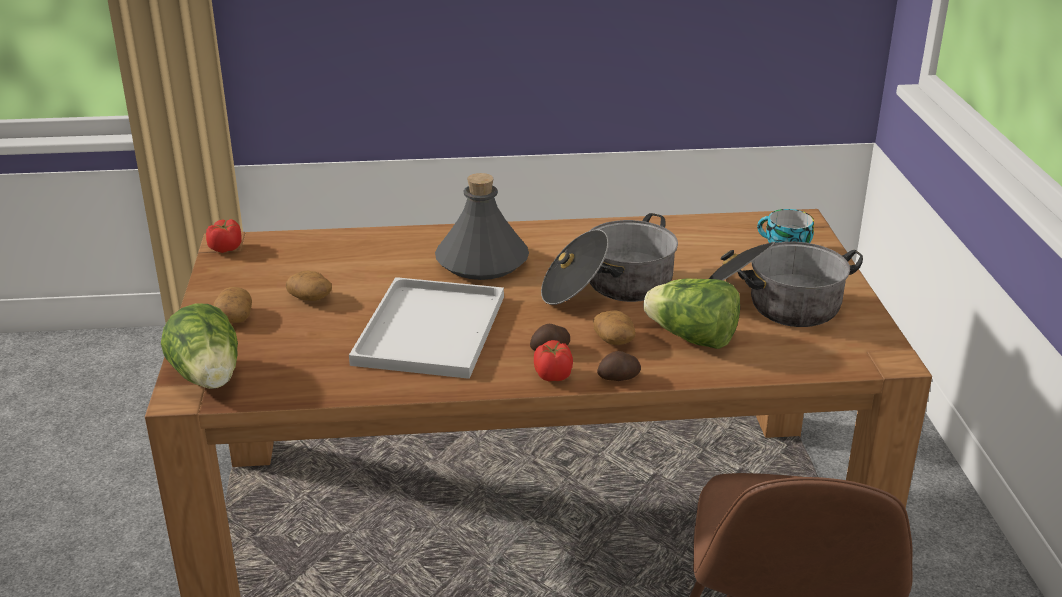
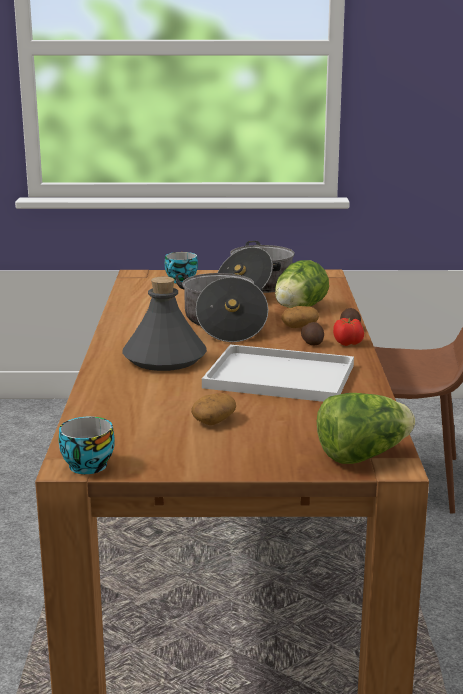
camera: 85 degrees left, 10 degrees down
(226, 248) = (86, 464): tomato -> cup
(234, 317) = (245, 452): potato -> none

